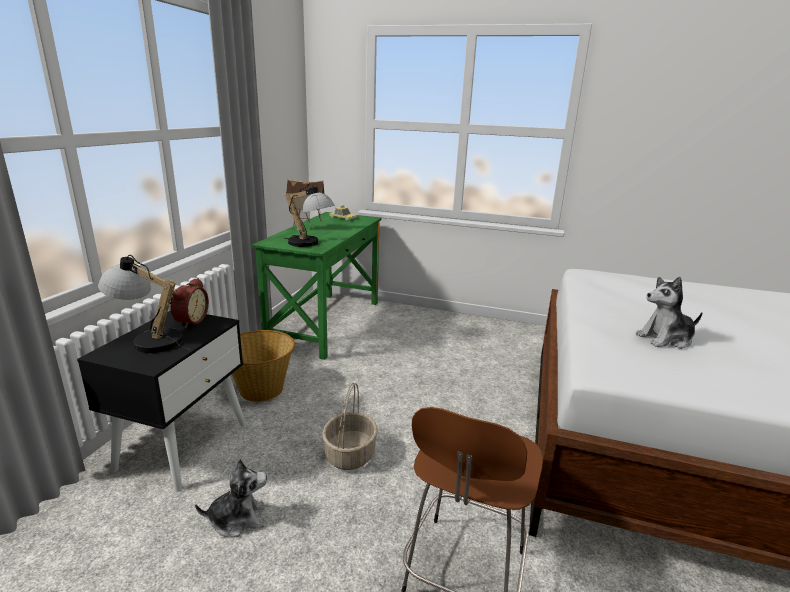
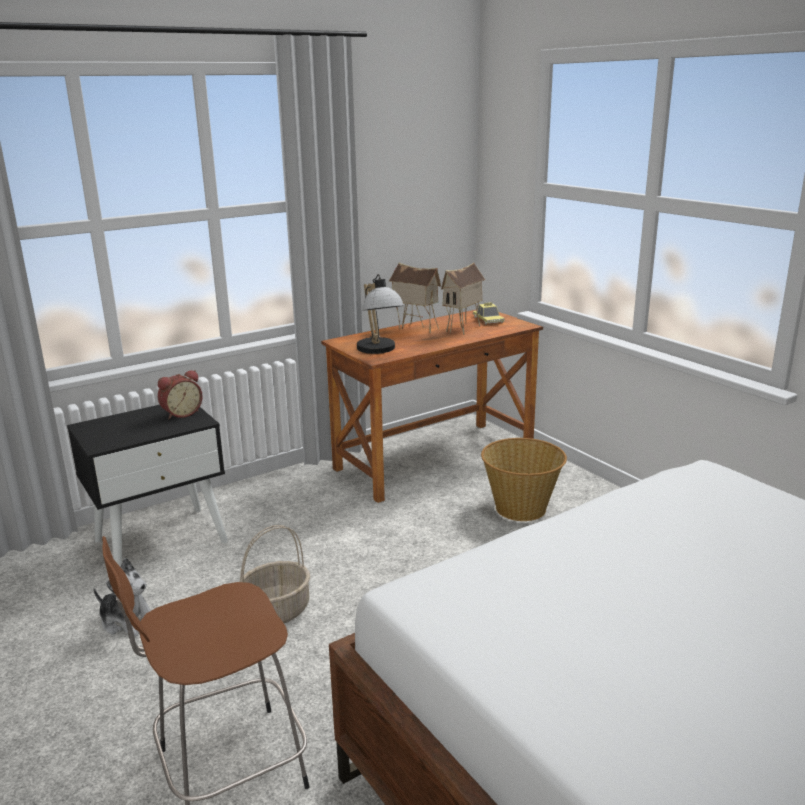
camera: 40 degrees right, 0 degrees up
(148, 340) = (128, 423): table lamp -> none
(261, 389) = (280, 513): basket -> basket (521, 508)
(326, 323) = (434, 459): green desk -> brown desk
(340, 225) = (463, 330): none -> toy house
(665, 339) = (596, 593): plush toy -> none

